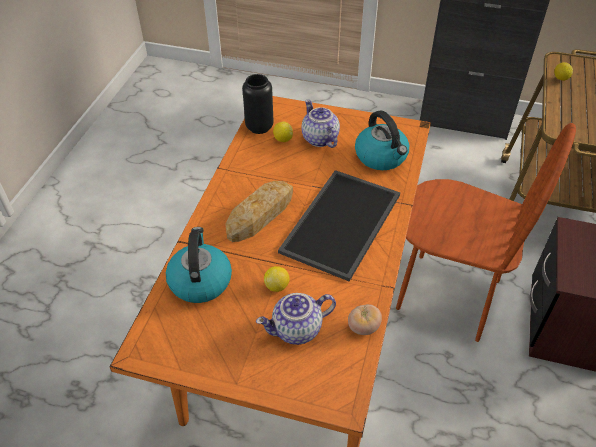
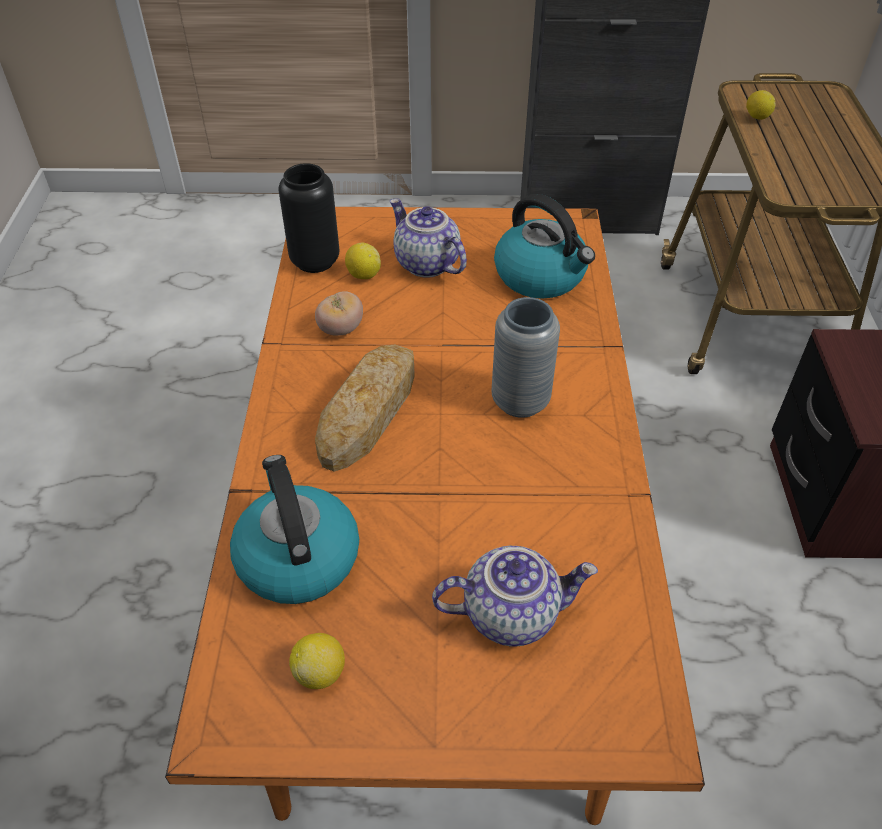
camera: 15 degrees left, 0 degrees up
(277, 286) = (445, 536): lemon -> lemon (320, 672)
(297, 330) = (511, 612): teapot -> teapot turned 150 degrees counterclockwise
(342, 224) = (520, 401): tray -> grey vase
(363, 327) = (627, 579): tomato -> tomato (340, 329)
(448, 295) = (654, 487): brown chair -> none

